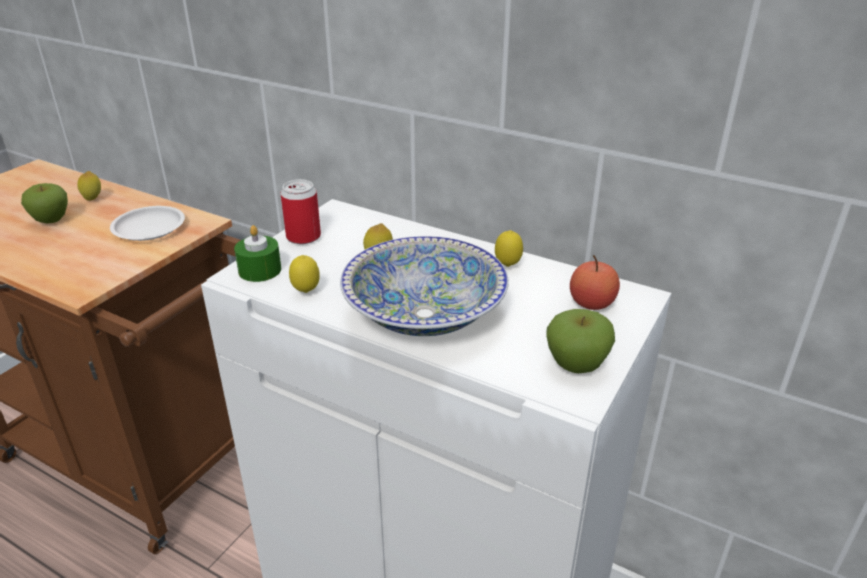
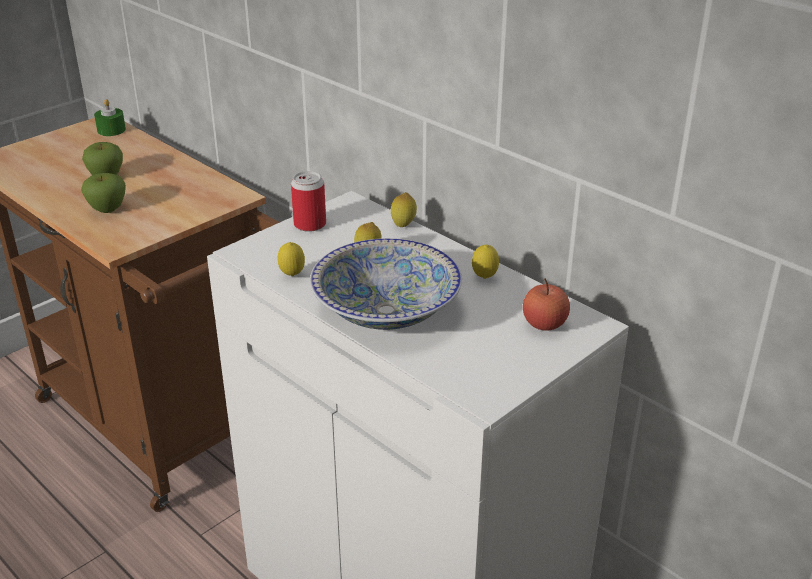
camera: 15 degrees right, 0 degrees up
(93, 199) = (147, 160): lemon -> lemon (403, 226)
(149, 228) = (189, 195): white plate -> none
(260, 270) = (260, 250): green candle -> green candle (111, 130)
(576, 365) = (497, 375): apple -> apple (107, 209)

